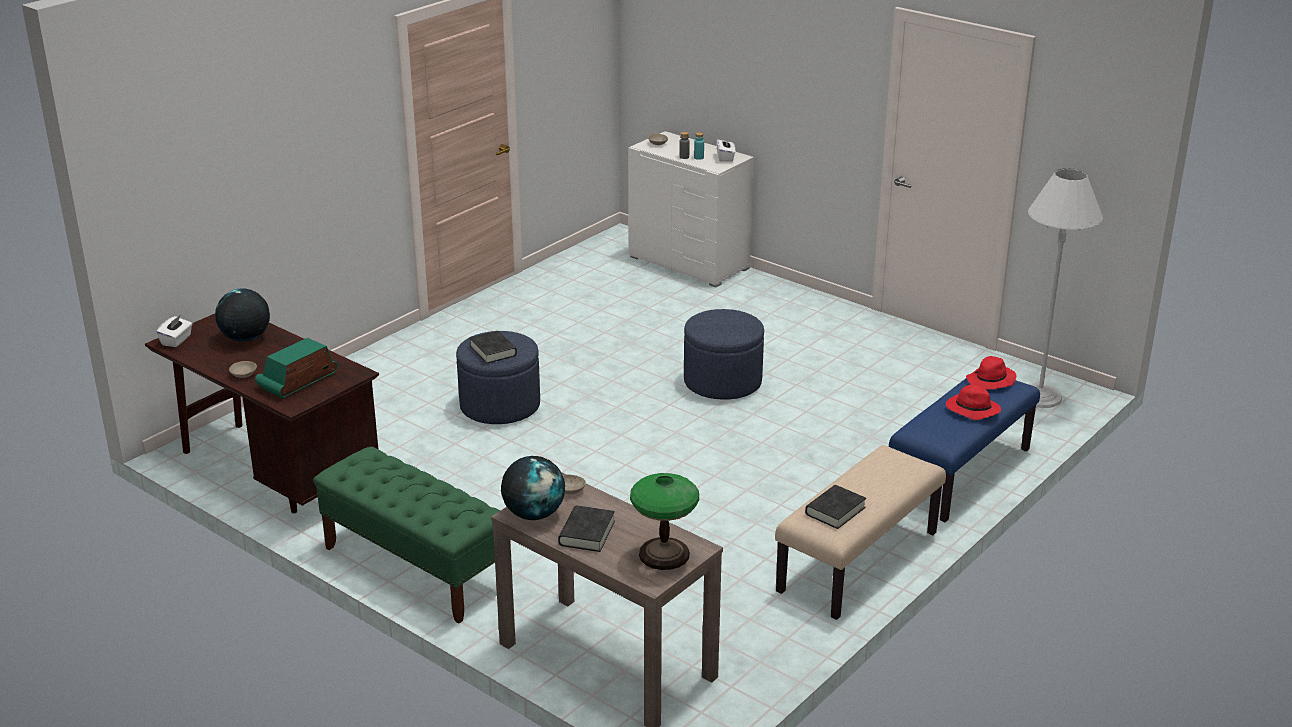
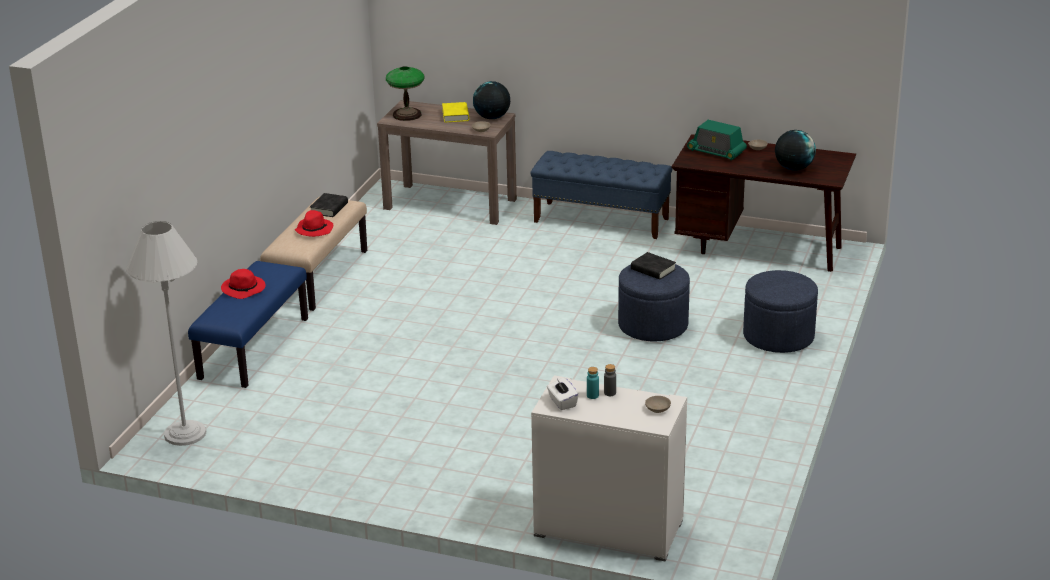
camera: 160 degrees right, 0 degrees up
(176, 340) = (837, 158): white tissue box -> none
(298, 381) = (716, 151): radio -> radio turned 105 degrees clockwise
(415, 568) = (601, 220): green bench -> blue bench
(586, 533) = (455, 115): black book -> yellow book
(722, 382) = (482, 386): blue ottoman -> blue ottoman (778, 336)
(990, 381) = (230, 315): red hat -> red hat (314, 229)

